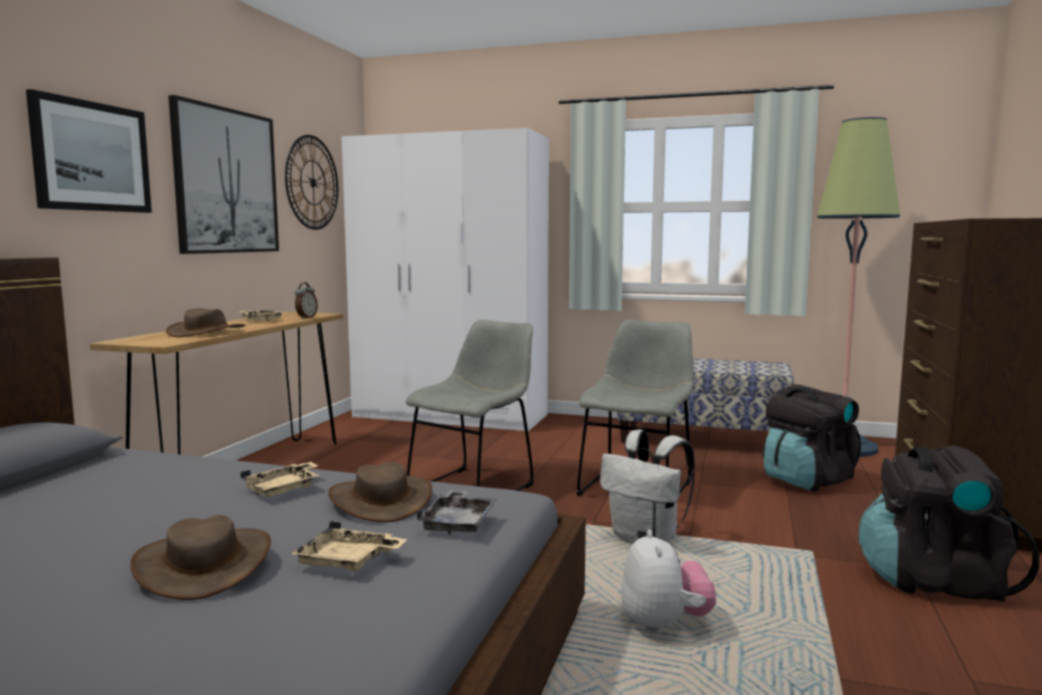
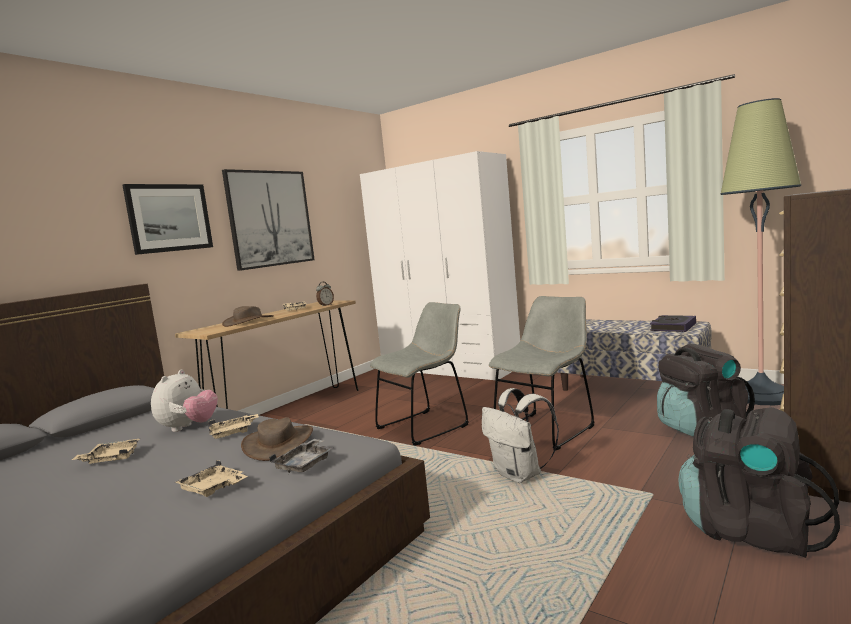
camera: 20 degrees right, 0 degrees up
(97, 531) = (111, 458): none -> beige tray
(204, 564) = (136, 485): brown hat -> none
(312, 182) = (341, 209): wall clock -> none
(664, 624) = (481, 547): plush toy -> plush toy (188, 428)
(755, 367) = (673, 327): none -> book

